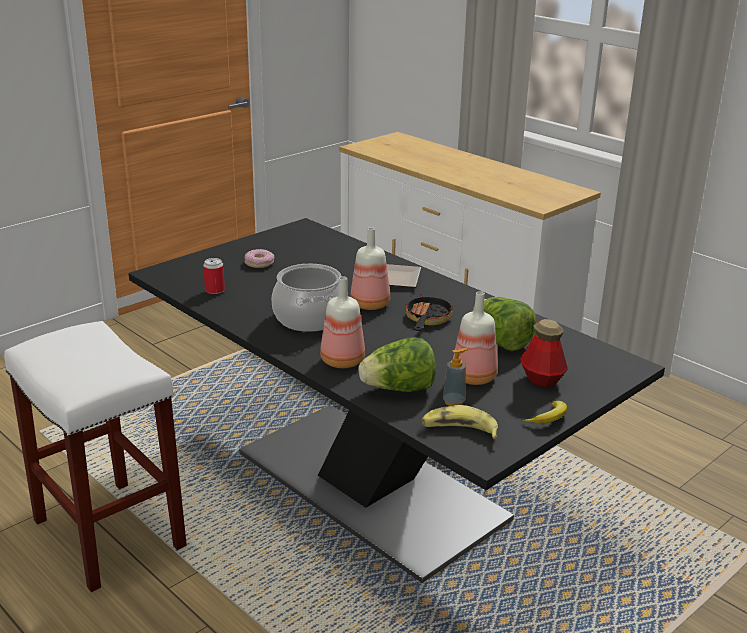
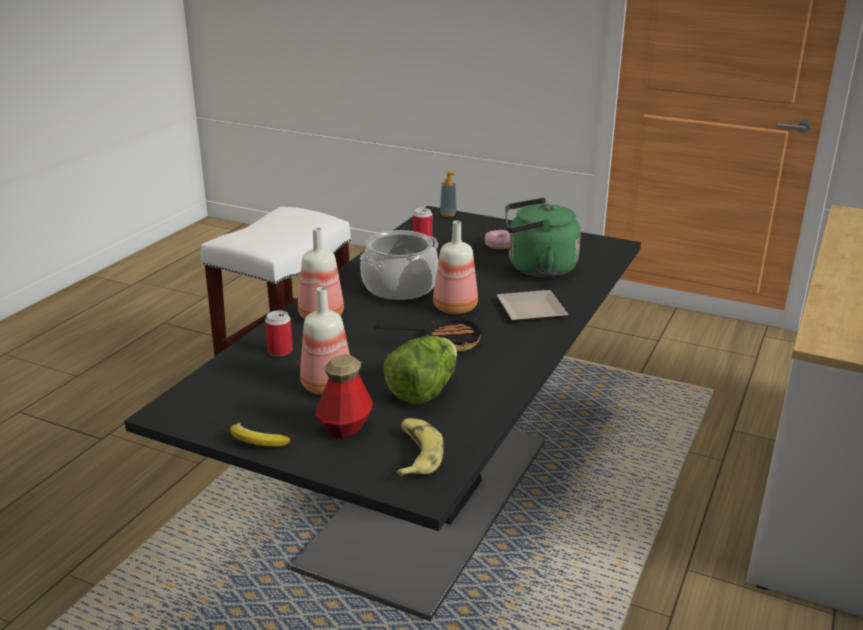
camera: 70 degrees right, 0 degrees up
(322, 261) = (537, 268): none -> green kettle
(399, 389) = (280, 351): lettuce -> can
(454, 402) = (268, 382): soap dispenser -> soap dispenser (448, 214)
(459, 430) = (212, 393): banana -> banana (416, 454)

